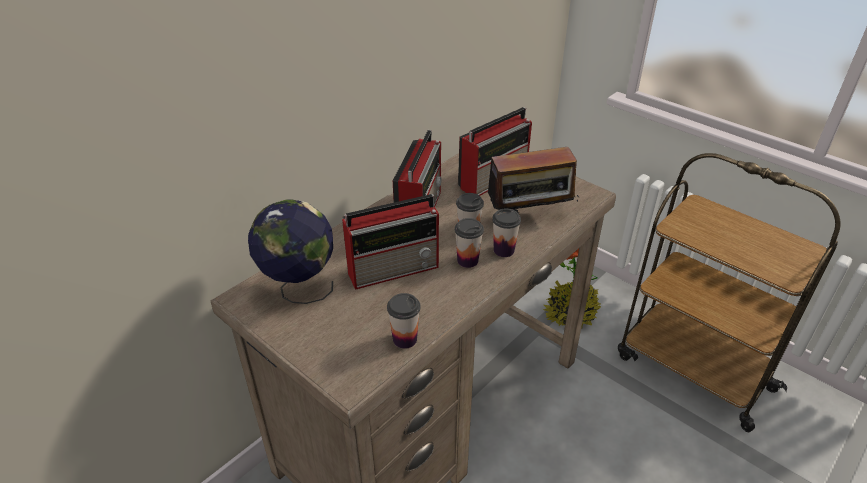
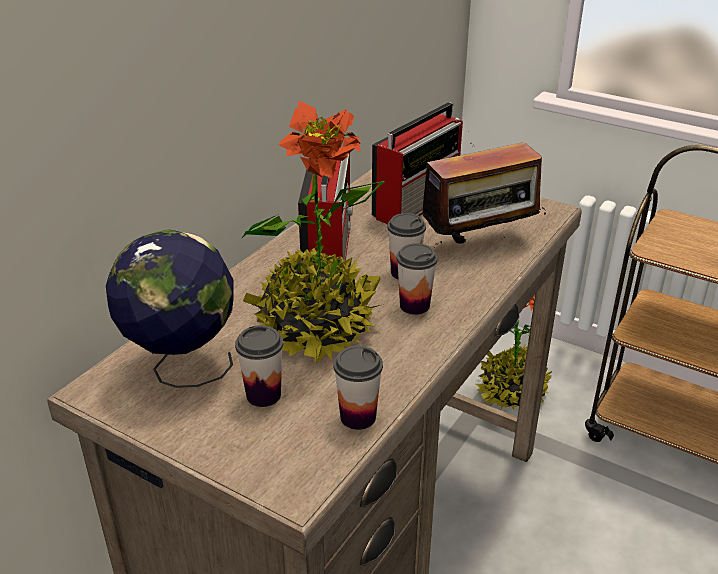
camera: 10 degrees left, 5 degrees down
(395, 269) = (316, 326): radio -> potted plant
(503, 250) = (459, 288): cup -> cup (263, 395)

